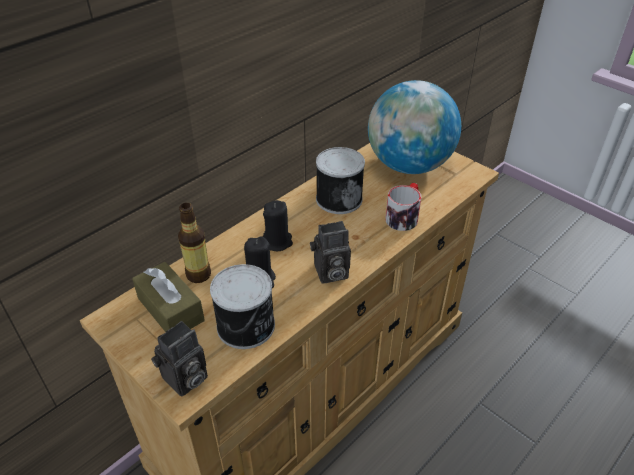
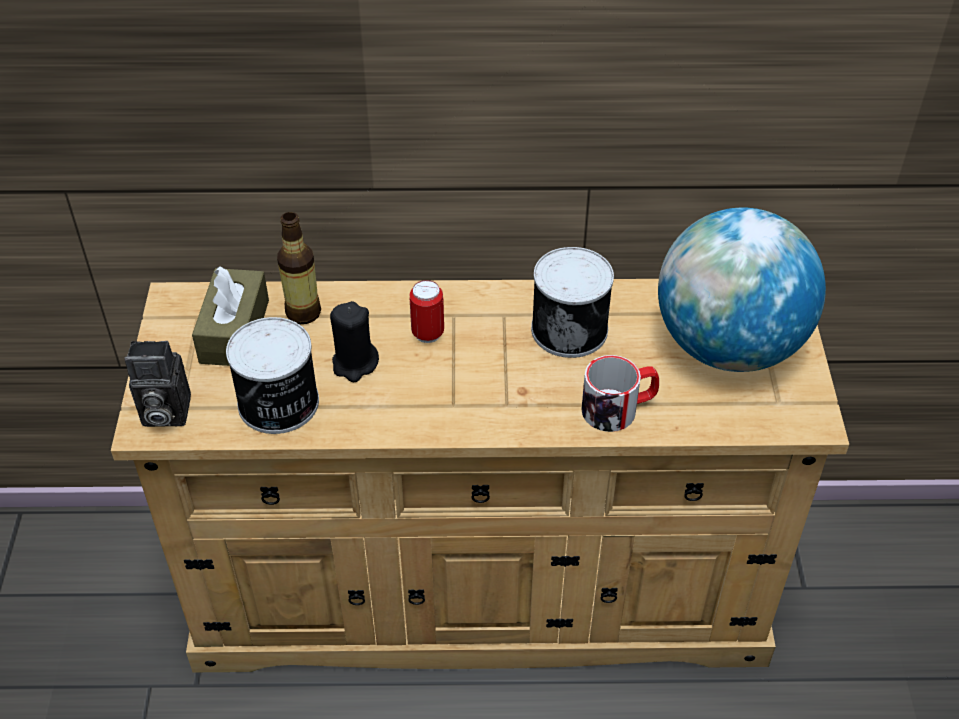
camera: 45 degrees right, 5 degrees up
(277, 242) = (428, 333): black candle -> can
(330, 273) = (433, 412): camera -> none

